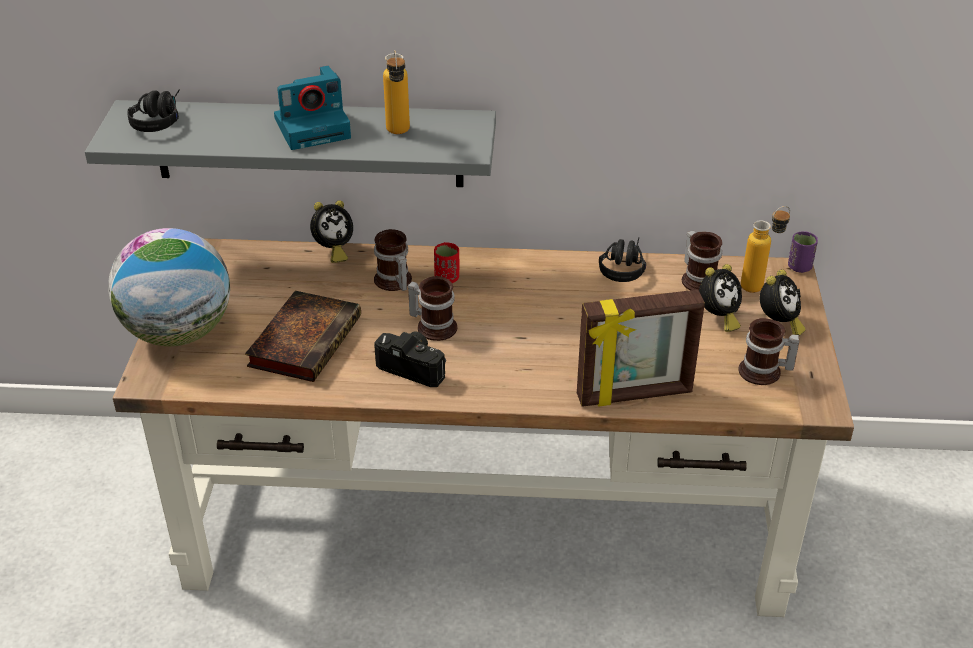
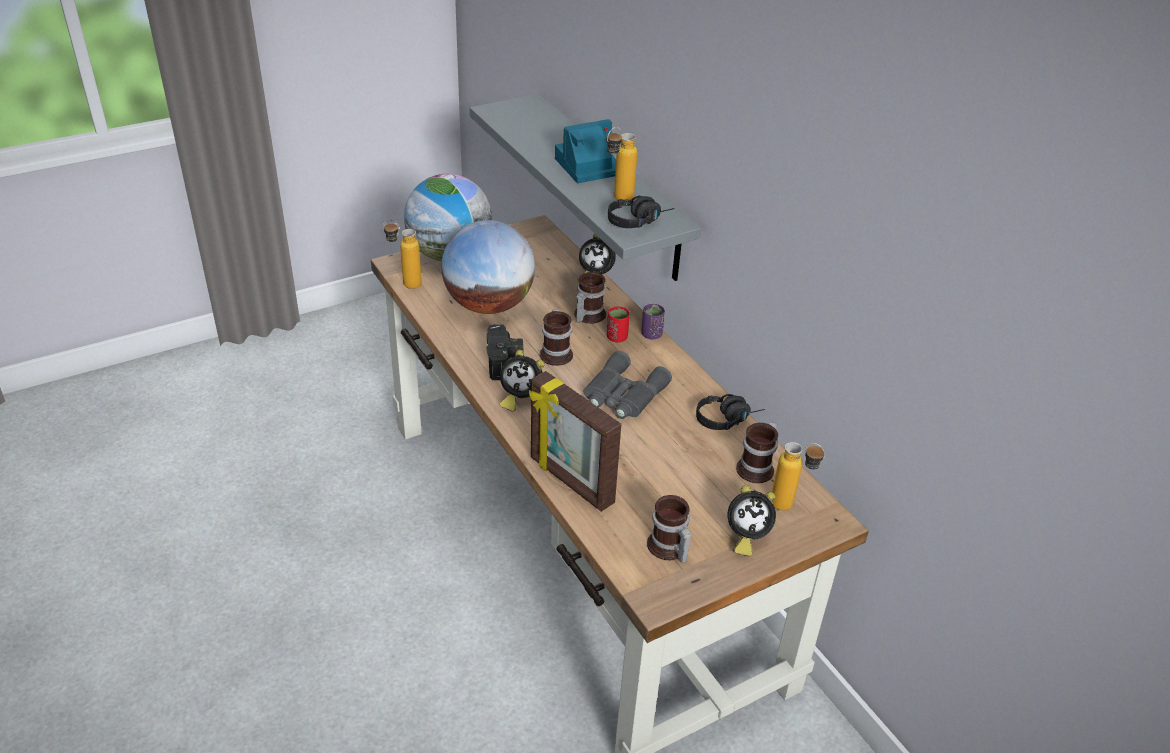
camera: 55 degrees right, 0 degrees up
(159, 119) = (532, 114): black headphones -> black headphones (639, 221)
(196, 388) = (404, 284): none -> bottle
(305, 340) = (489, 305): book -> globe
(314, 127) = (586, 167): camera -> camera turned 120 degrees clockwise
(537, 311) = (623, 394): none -> grey binoculars
(717, 318) = (715, 496): alarm clock -> alarm clock (519, 398)
(799, 267) = (845, 526): purple cup -> purple cup (651, 334)

